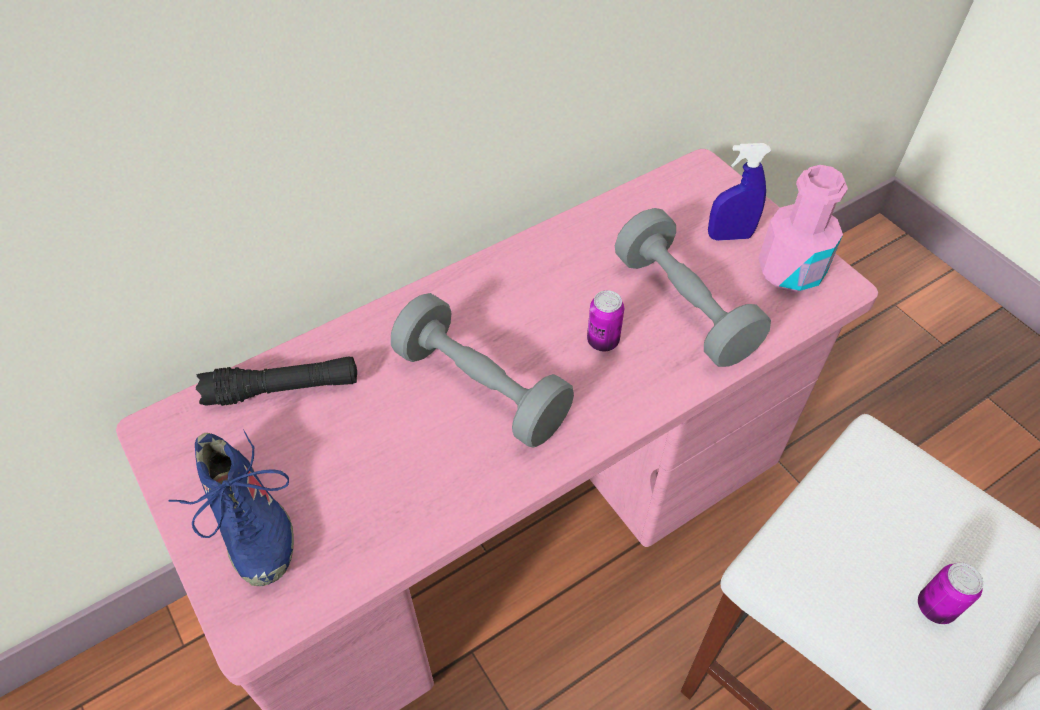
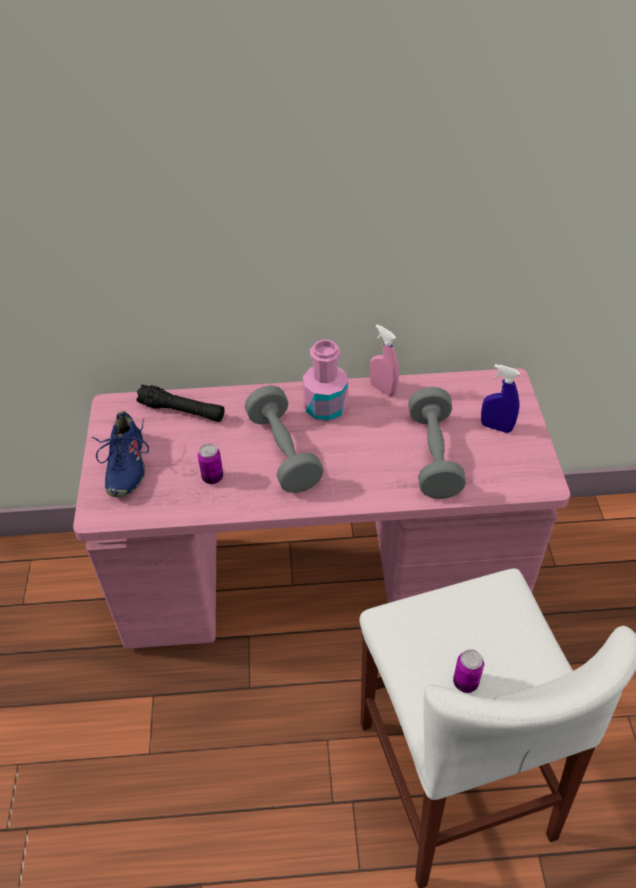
camera: 30 degrees right, 5 degrees down
(553, 241) = (383, 389): none -> pink spray bottle
(602, 341) = (370, 455): can -> can (212, 477)
(790, 271) = (519, 462): pink bottle -> pink bottle (325, 408)

